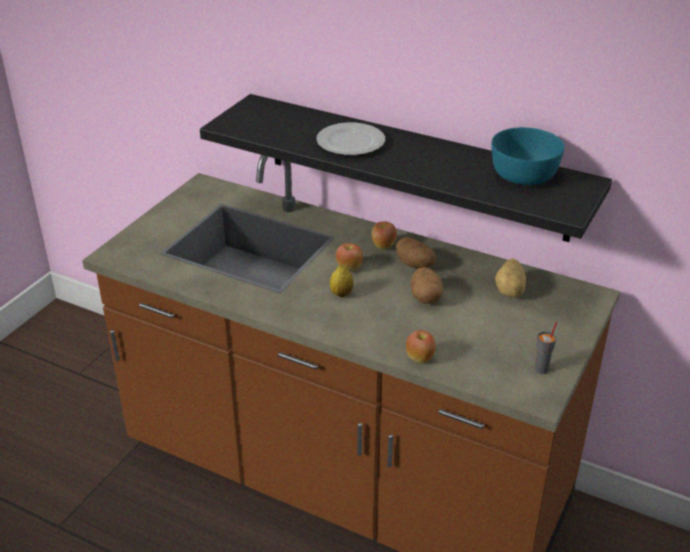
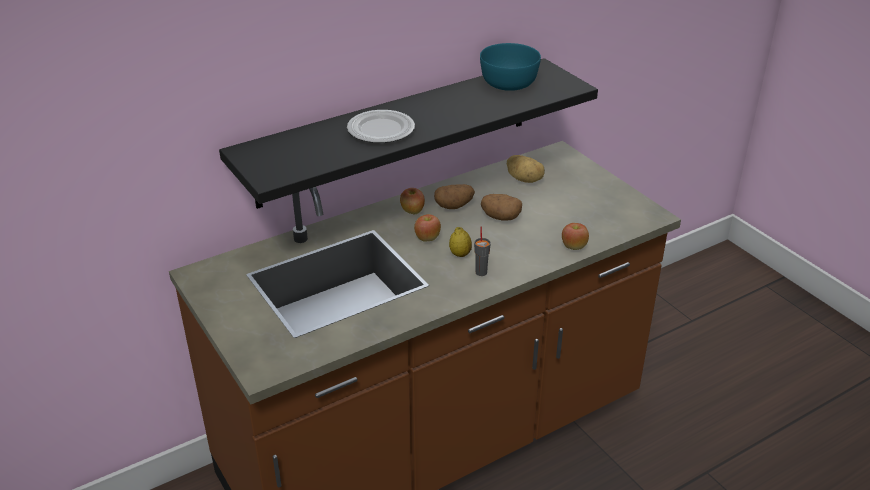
camera: 60 degrees left, 0 degrees up
(542, 369) = (623, 202): grey cup -> grey cup (481, 272)

